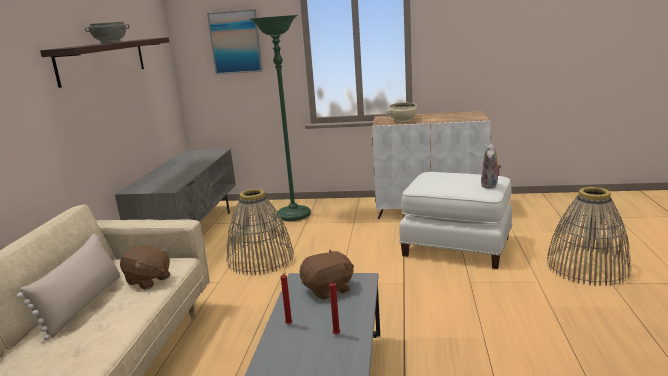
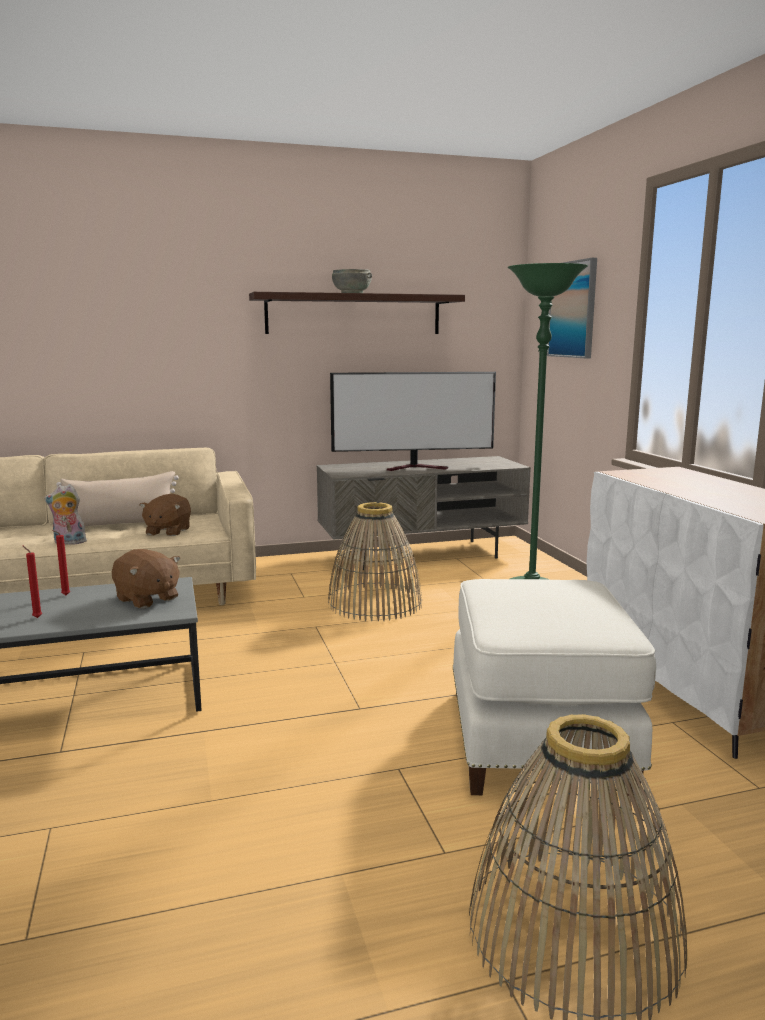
camera: 65 degrees right, 5 degrees down
(184, 169) = (417, 468): none -> television
(402, 120) = (659, 480): beige bowl -> none
(490, 185) = (551, 632): plush toy -> plush toy (68, 543)

